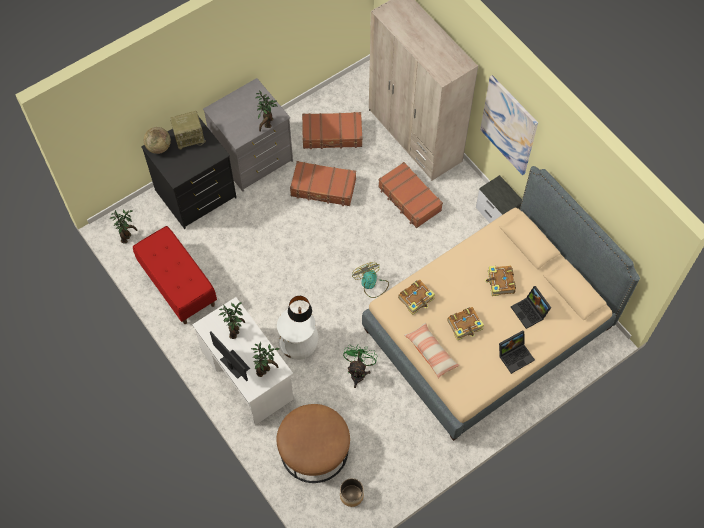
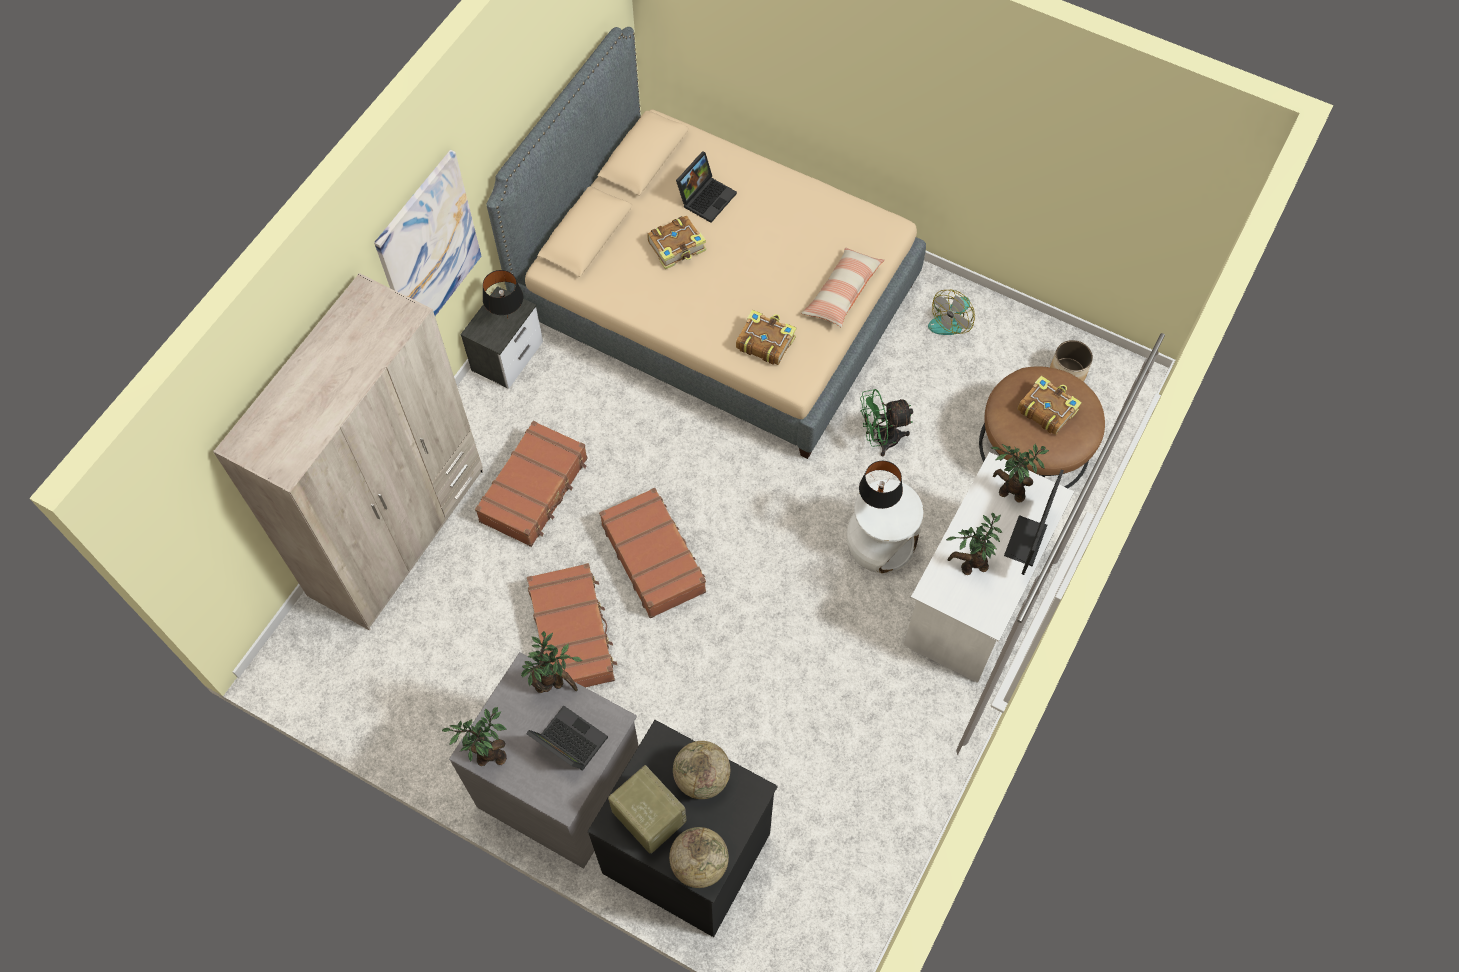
camera: 115 degrees left, 0 degrees up
(128, 237) = (837, 931): potted plant -> potted plant (488, 756)
(177, 285) = (883, 785): red bench -> none
(193, 162) = (702, 777): none -> globe
(332, 135) = (451, 669): brown suitcase -> brown suitcase (654, 558)
(371, 284) = (723, 482): fan -> fan (951, 320)
(465, 325) = (774, 266): book -> book (1046, 409)
(500, 198) = (507, 318): none -> black table lamp
(515, 355) = (785, 192): laptop -> laptop (567, 743)

